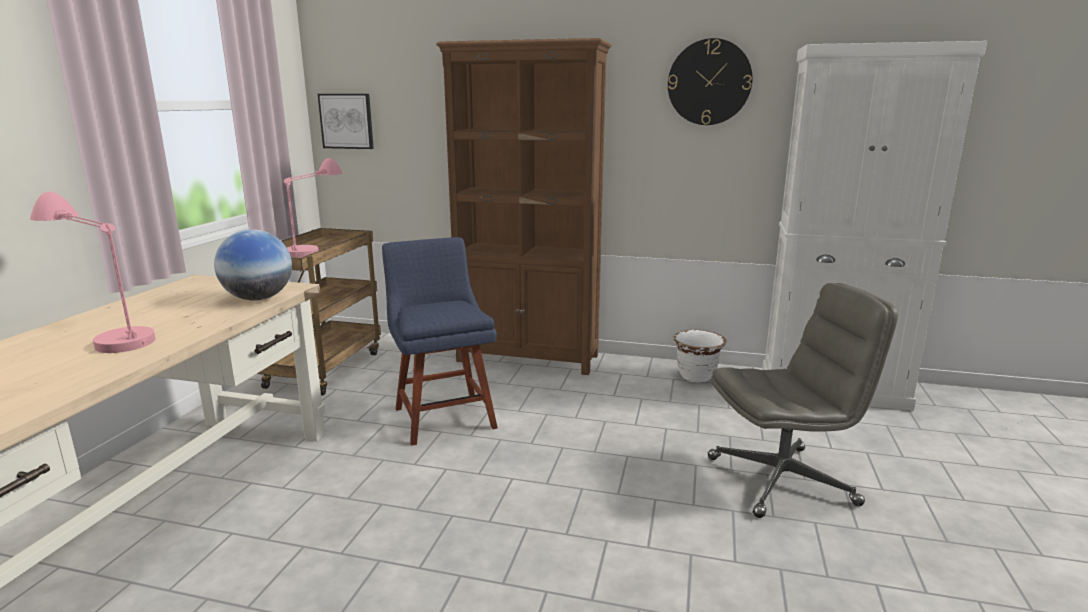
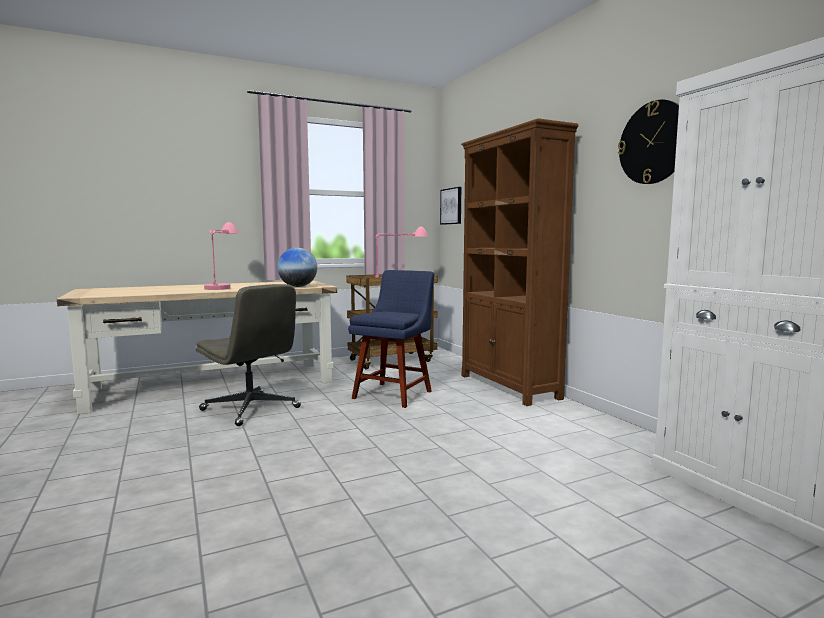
camera: 50 degrees right, 10 degrees down
(696, 377) = (614, 435): white planter -> none
(782, 480) = (510, 507): grey office chair -> grey office chair (251, 409)

